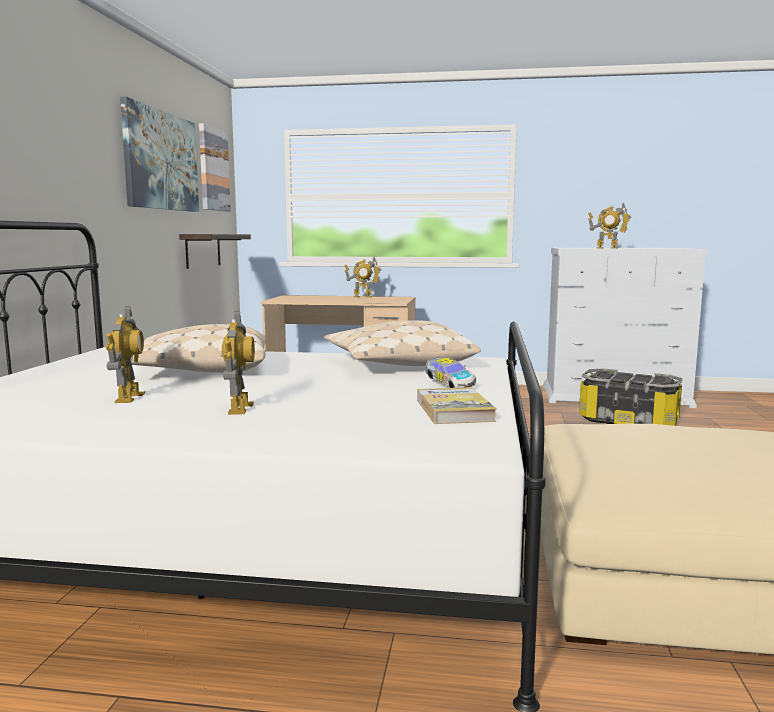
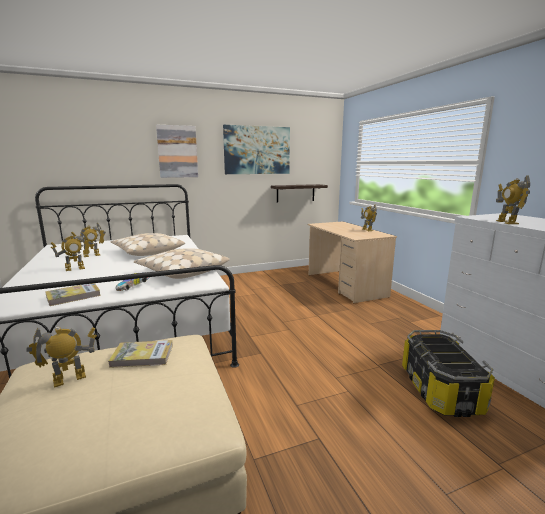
camera: 60 degrees right, 5 degrees up
(213, 169) = (312, 149): picture -> picture (177, 151)
(627, 437) = (142, 356): none -> book
(679, 470) = (69, 379): none -> toy robot

